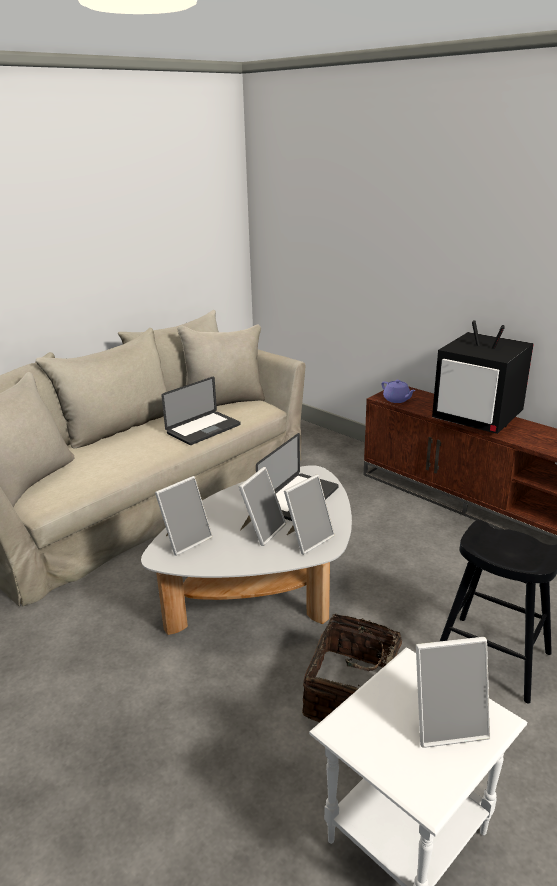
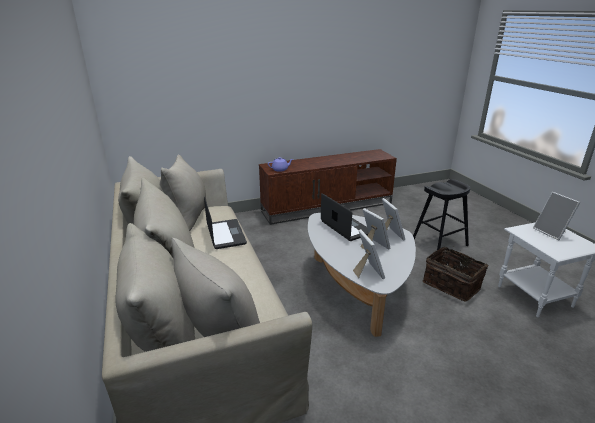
camera: 65 degrees left, 0 degrees up
(447, 723) = (551, 232): picture frame -> picture frame turned 135 degrees clockwise
(478, 419) = (324, 161): television -> none

